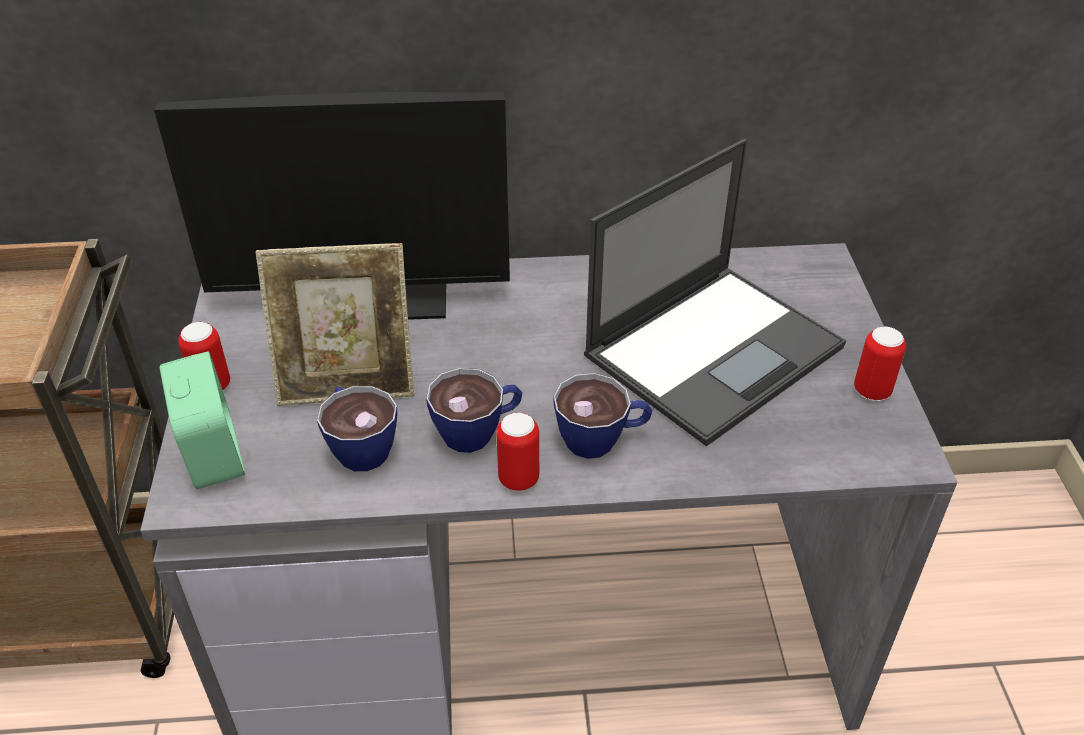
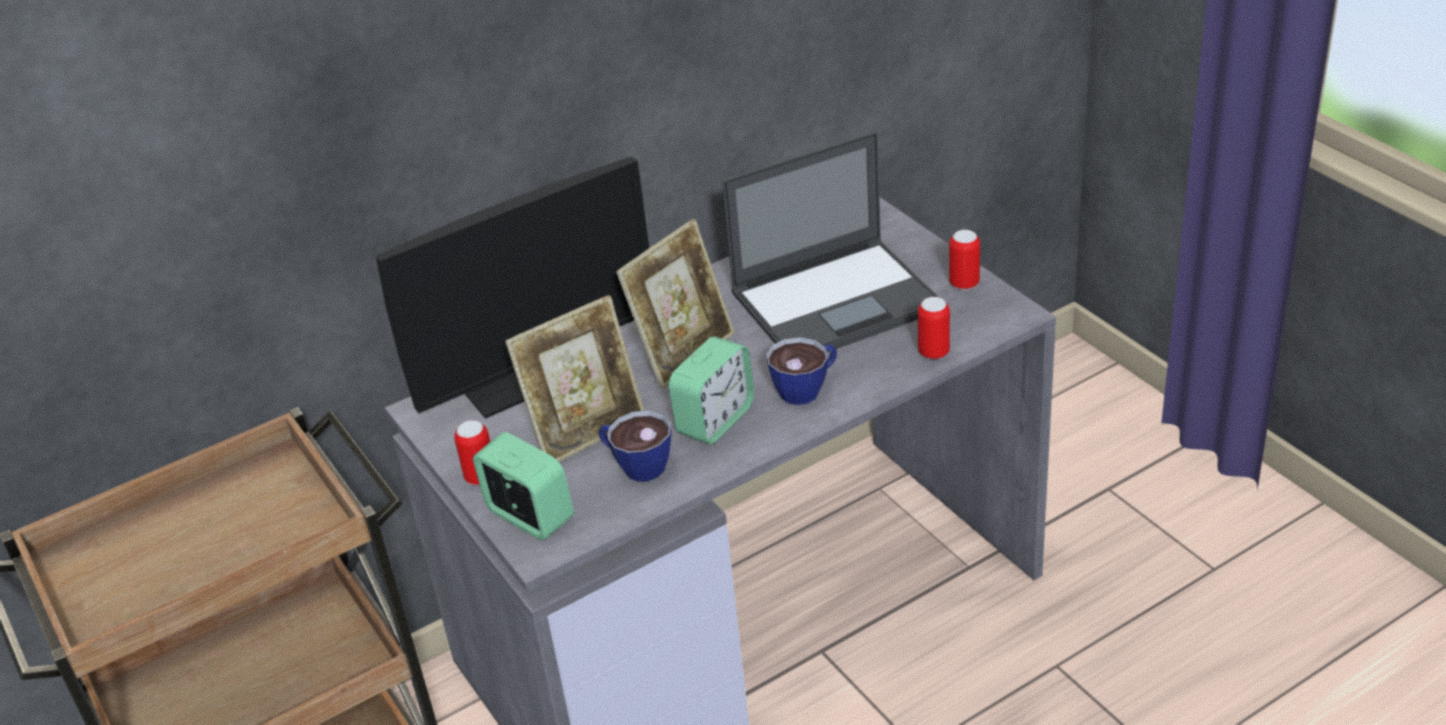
camera: 25 degrees left, 5 degrees down
(478, 431) = (715, 420): cup -> alarm clock
(511, 339) = (684, 353): none -> picture frame
(518, 479) = (770, 435): can -> can (933, 352)
(715, 350) = (838, 300): laptop -> laptop turned 45 degrees clockwise

